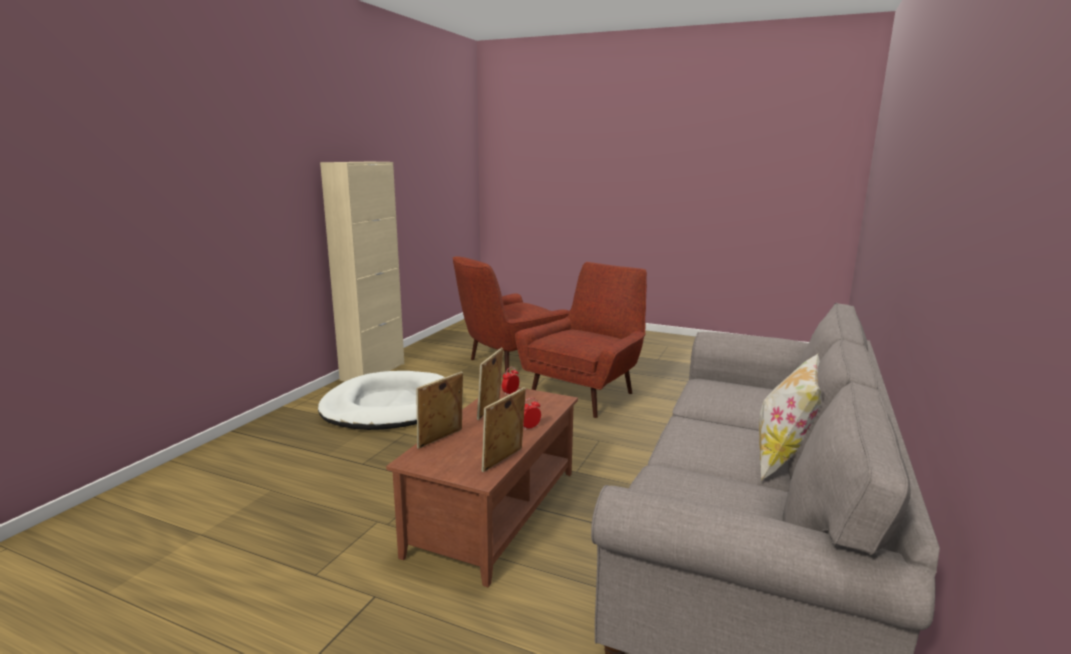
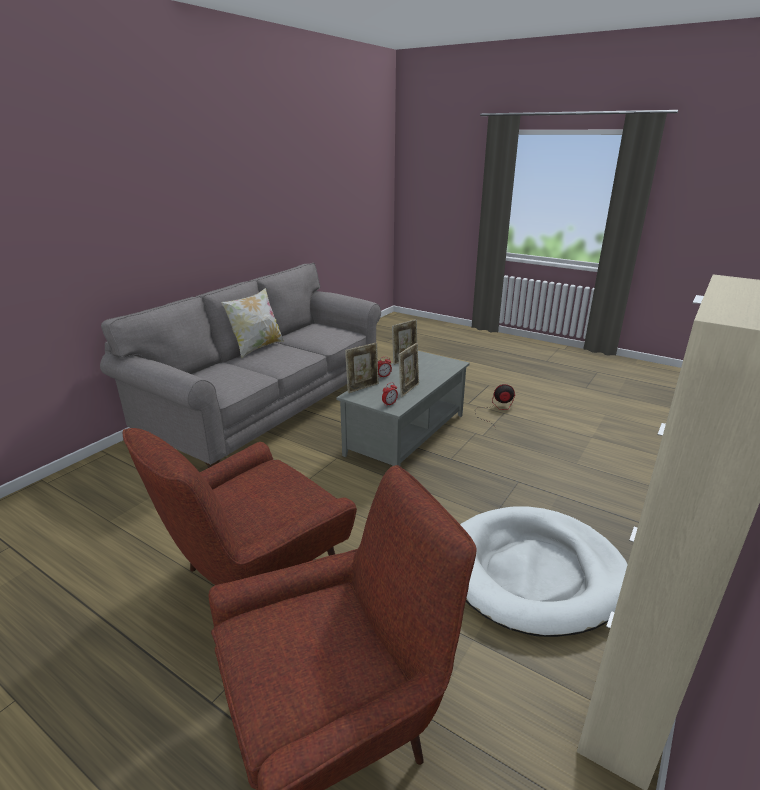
camera: 170 degrees left, 10 degrees up
(325, 582) = (496, 410): none -> fan
(441, 440) = (441, 372): picture frame -> picture frame (362, 387)
(496, 512) = (405, 434): brown coffee table -> grey coffee table

